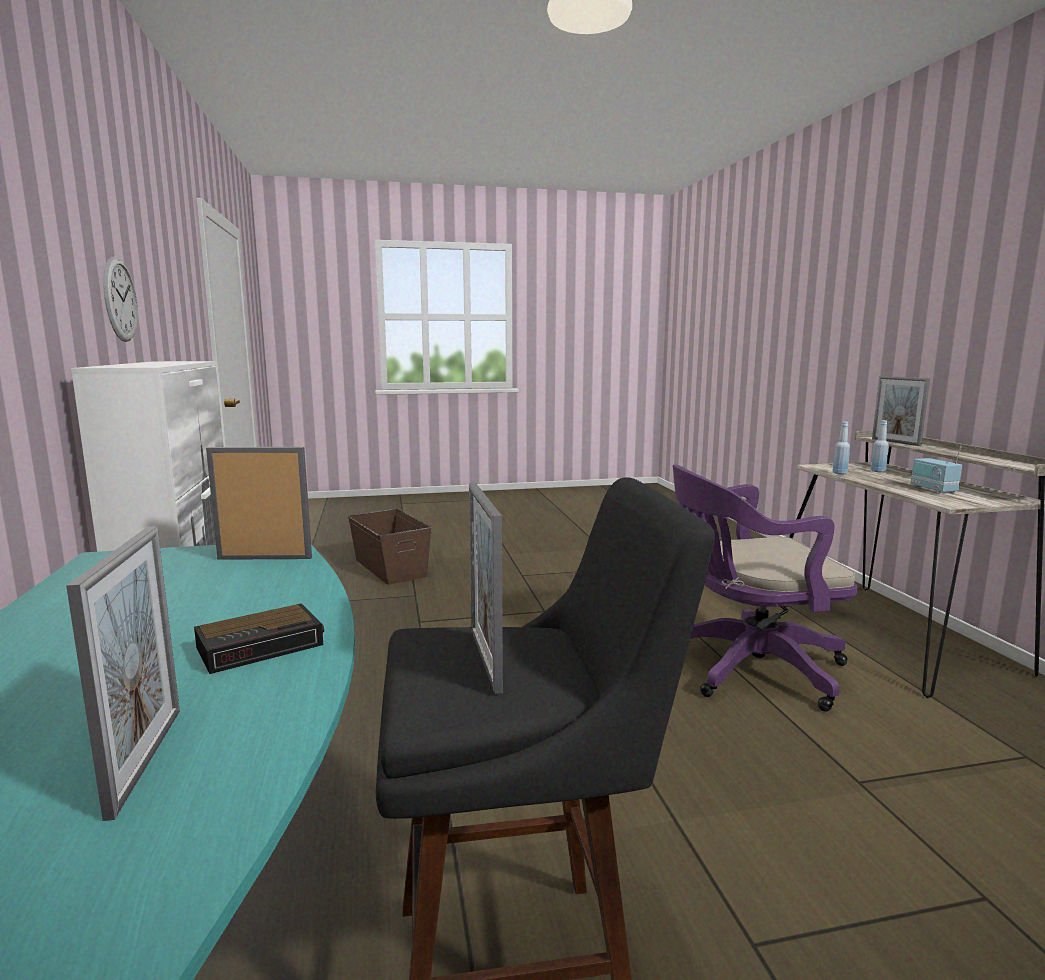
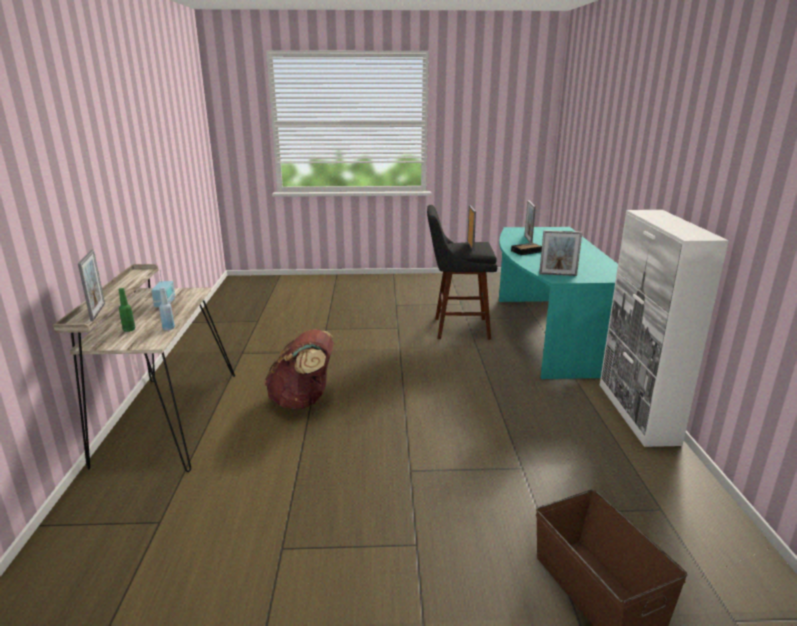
camera: 170 degrees left, 10 degrees up
(120, 299) = (725, 190): wall clock -> none
(747, 668) = (303, 400): purple office chair -> brown backpack
(878, 471) = (129, 330): blue bottle -> green bottle

